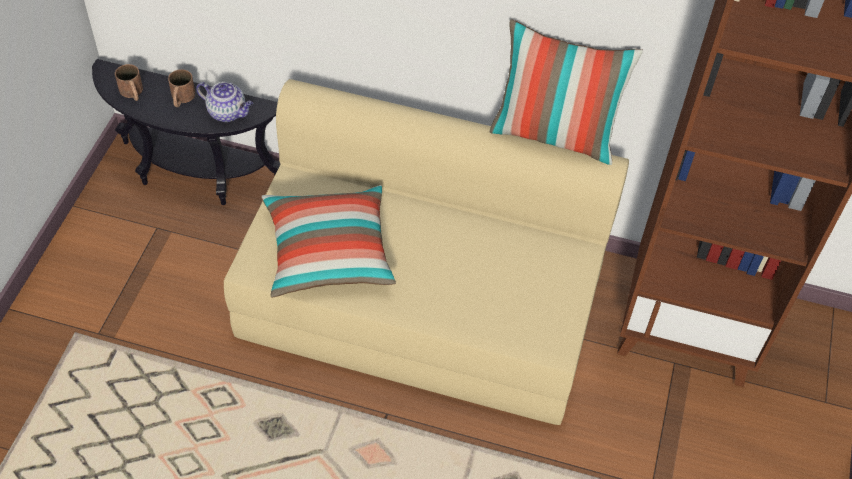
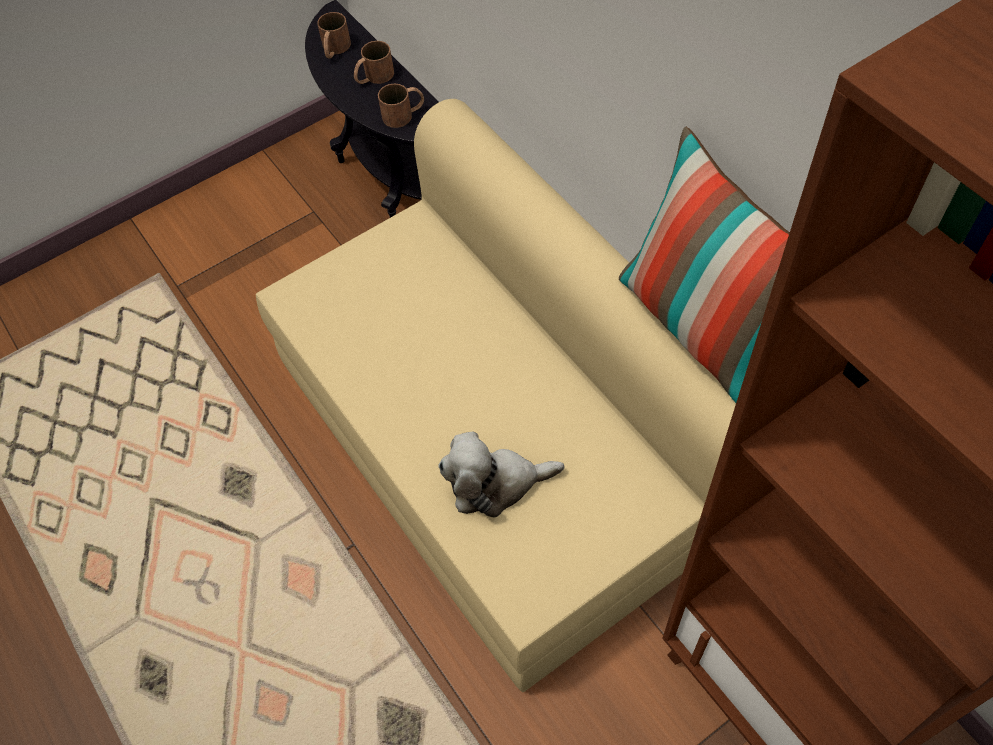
camera: 45 degrees right, 5 degrees up
(228, 113) = (404, 114): teapot -> brown mug
(328, 252) = (380, 325): pillow -> none
(483, 298) = (495, 483): none -> plush toy

